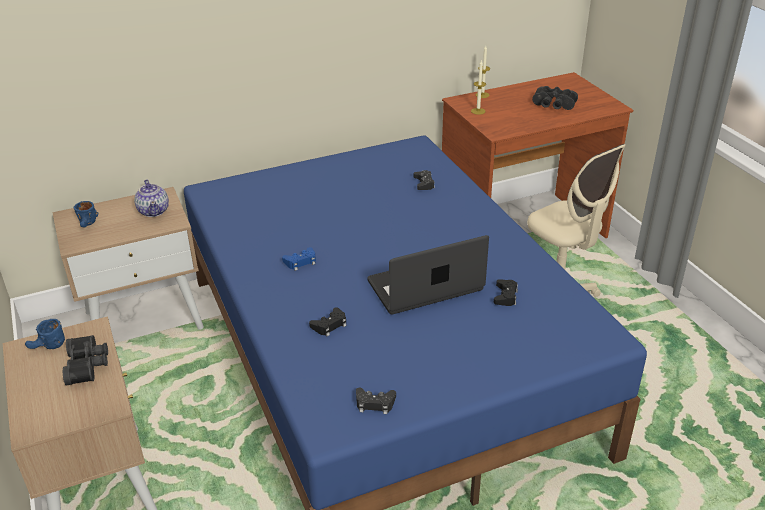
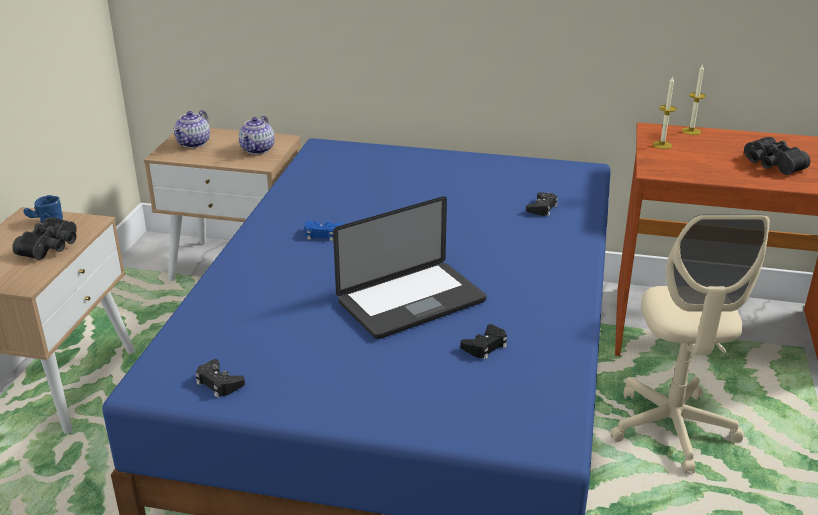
camera: 35 degrees right, 5 degrees down
(88, 225) = (194, 143): blue mug -> teapot
(329, 325) = (273, 298): black game controller -> none
(425, 286) = (411, 302): laptop -> laptop turned 135 degrees clockwise

